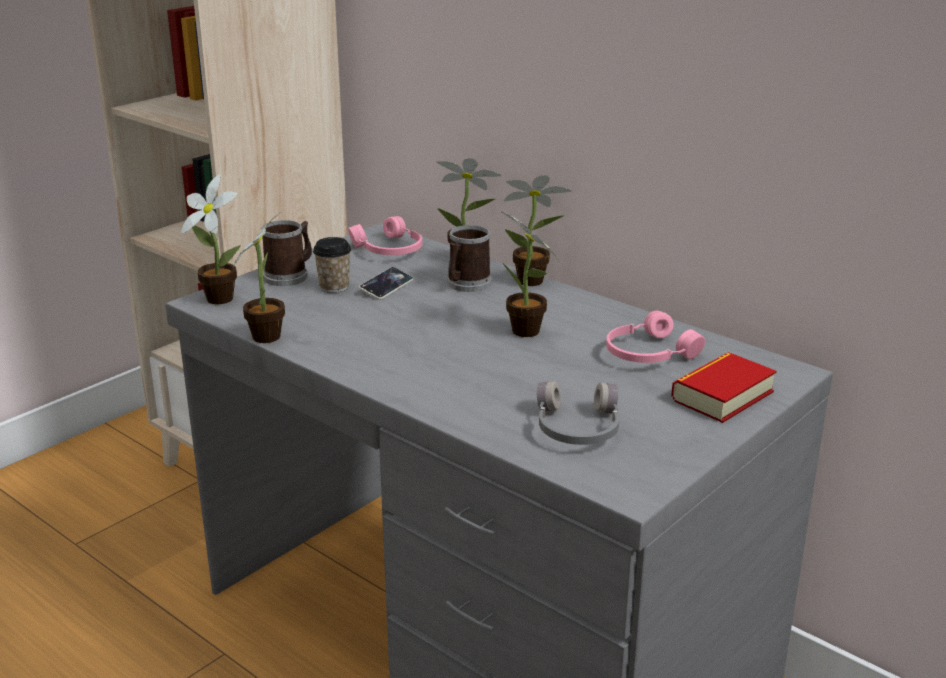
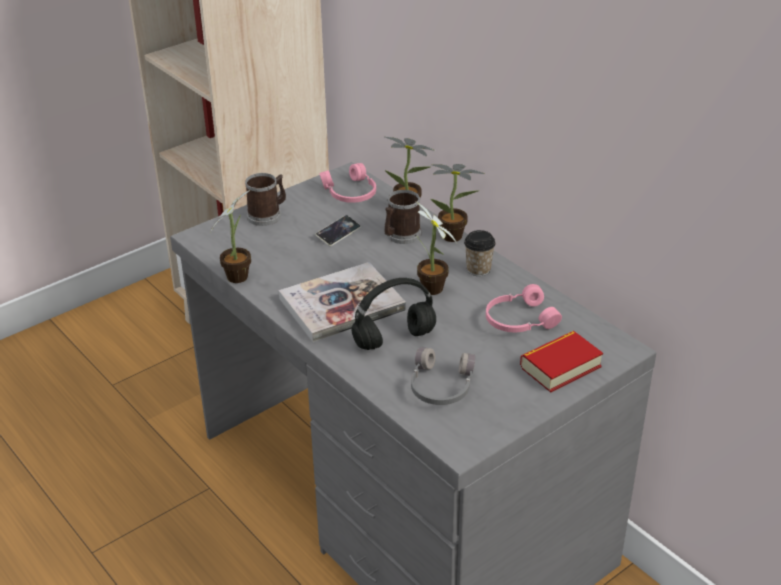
camera: 10 degrees right, 10 degrees up
(218, 297) = (209, 233): potted plant -> none
(334, 287) = (298, 230): cup -> cup (478, 269)
(414, 354) = (342, 304): none -> book
(495, 385) = (393, 340): none -> black headphones

